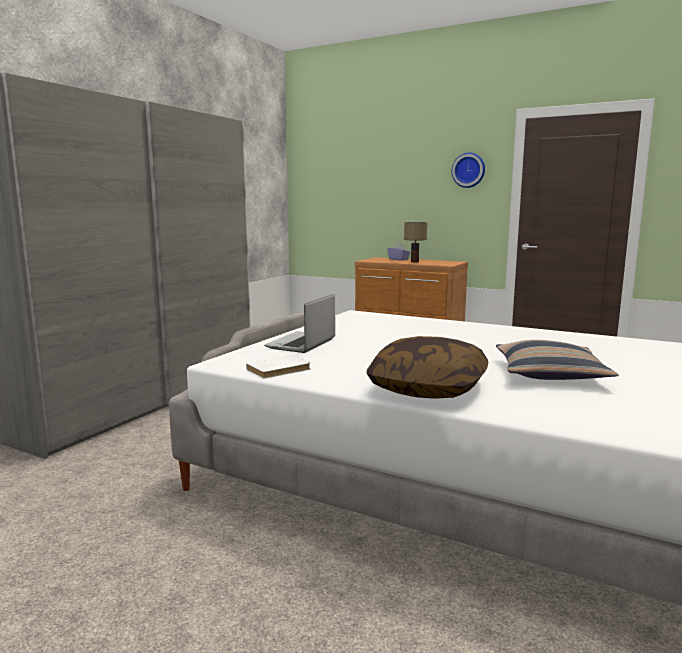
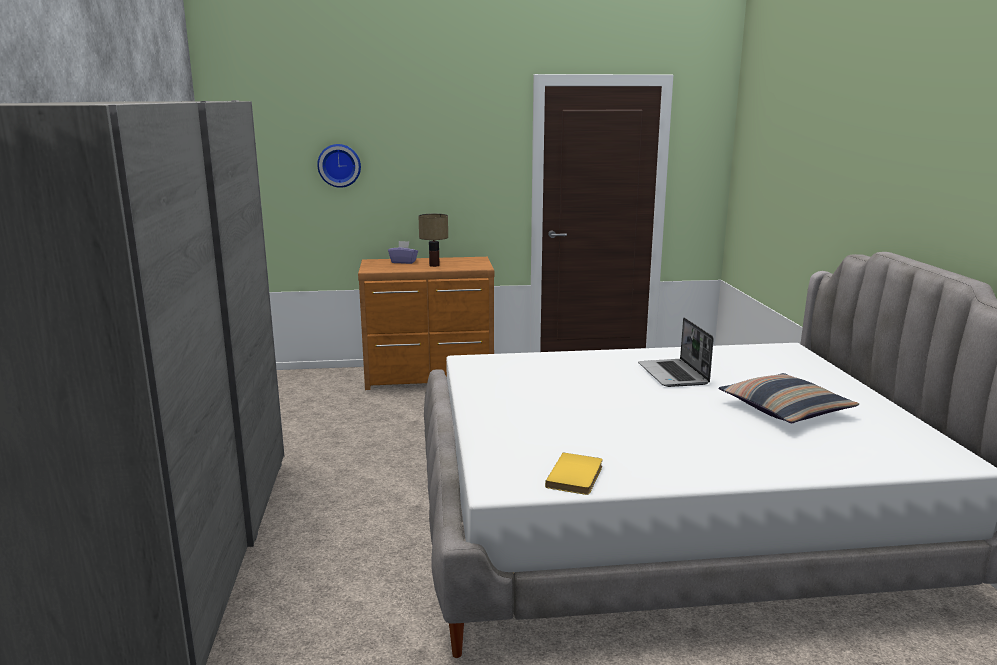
camera: 35 degrees left, 5 degrees up
(280, 370) = (577, 476): white book -> yellow book
(301, 344) = (515, 429): laptop -> laptop (674, 375)
(428, 388) = (741, 458): pillow -> none
(469, 170) = (480, 145): wall clock -> wall clock (339, 165)

